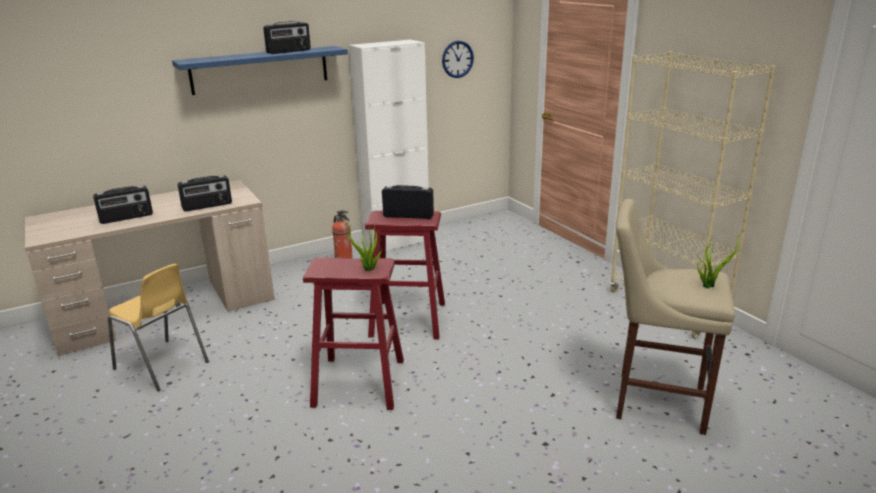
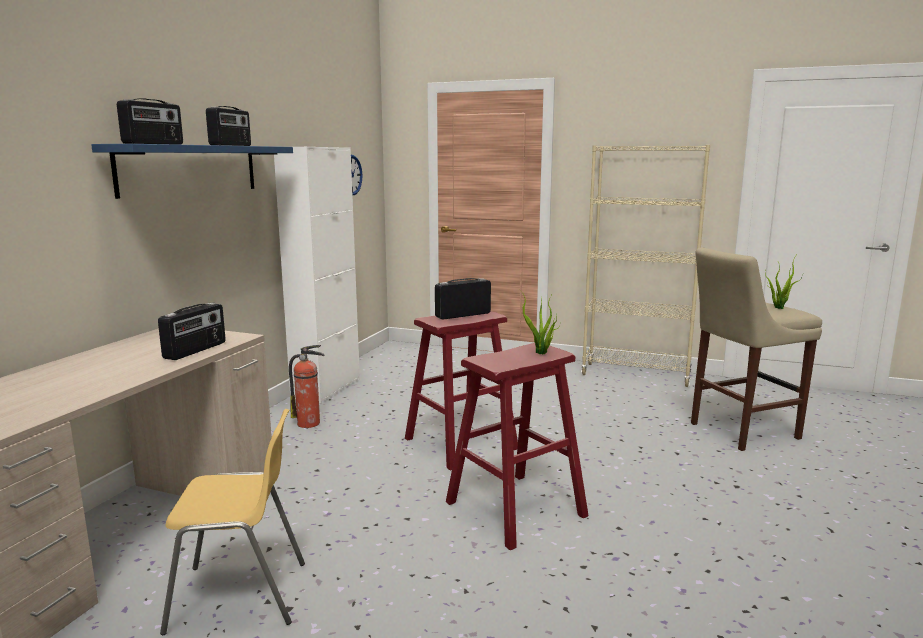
camera: 40 degrees left, 10 degrees down
(126, 218) = (89, 384): radio -> radio (154, 144)

